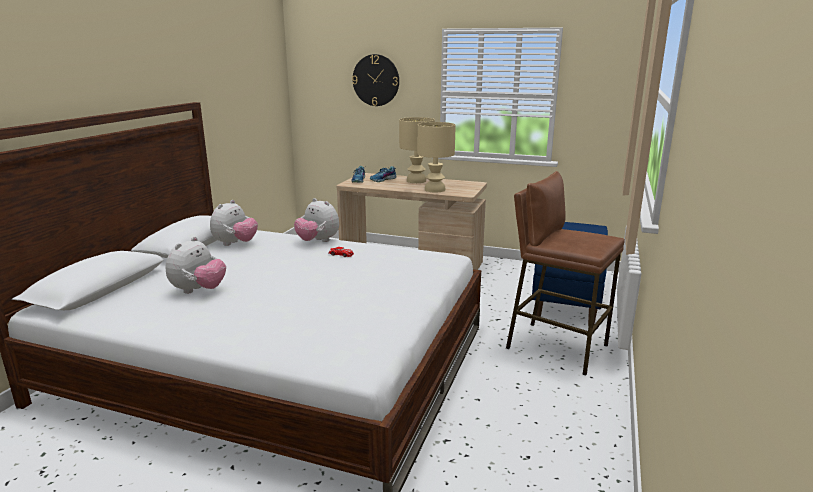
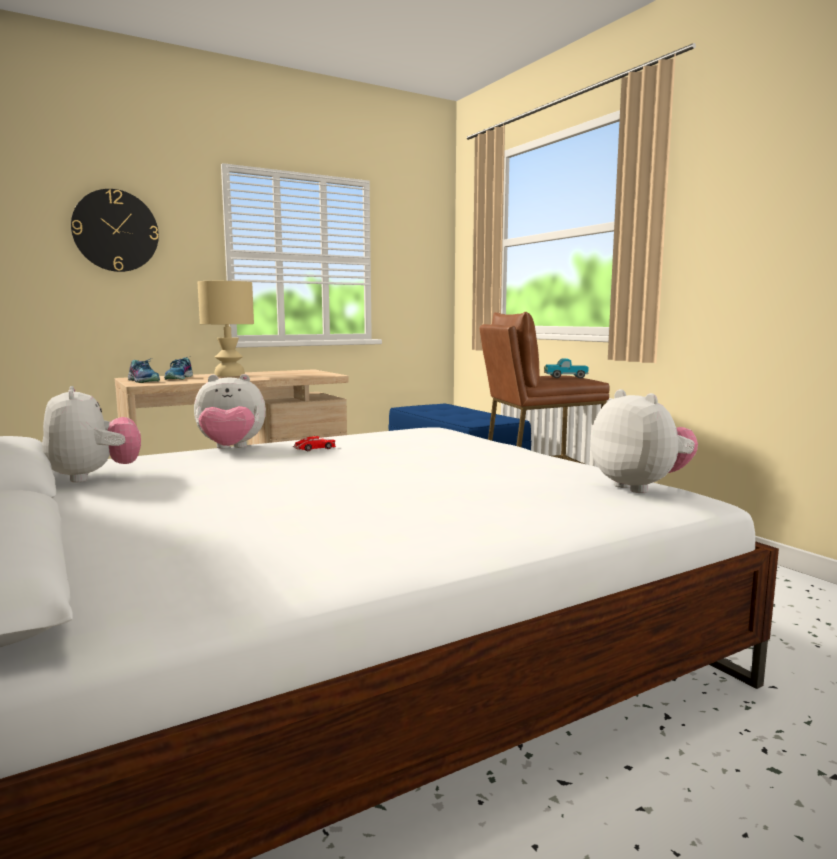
camera: 50 degrees left, 10 degrees down
(198, 290) = (239, 524): plush toy -> plush toy (640, 487)
(435, 189) = (284, 376): beige table lamp -> none
(584, 242) = (565, 377): none -> toy truck

